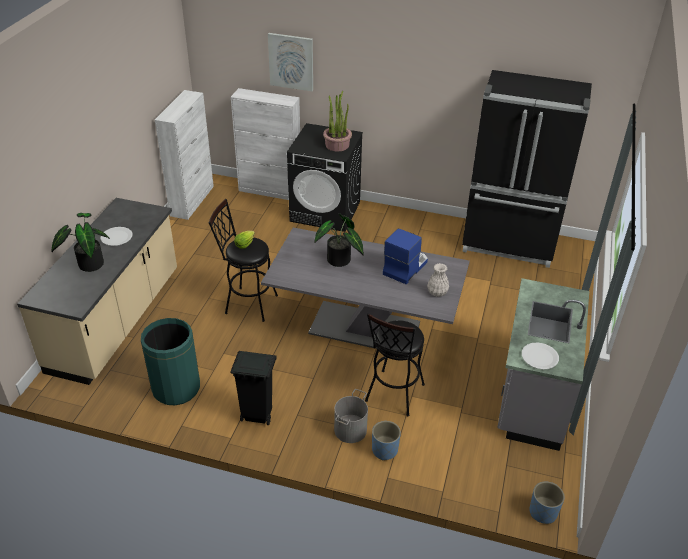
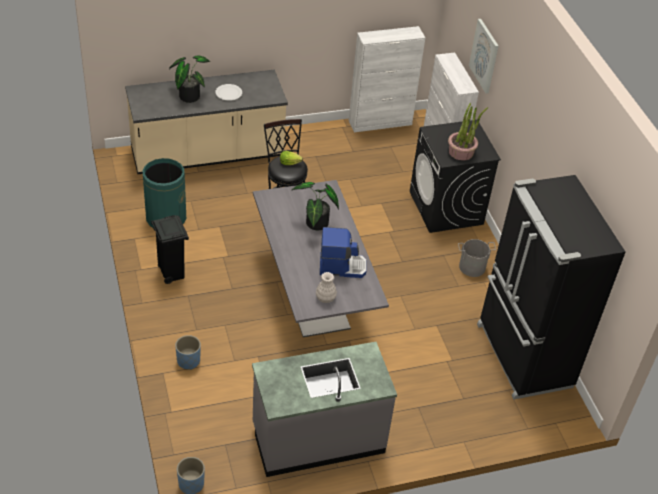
camera: 55 degrees right, 5 degrees up
(350, 429) = (194, 332): grey bucket -> grey bucket (472, 267)
(392, 396) = (248, 344): black stool -> none
(540, 357) = (277, 382): white plate -> none

